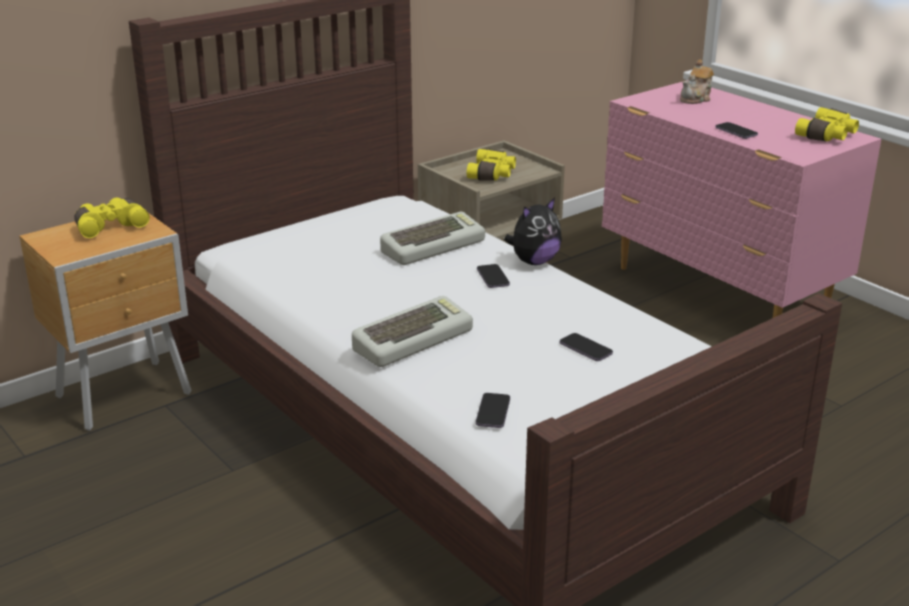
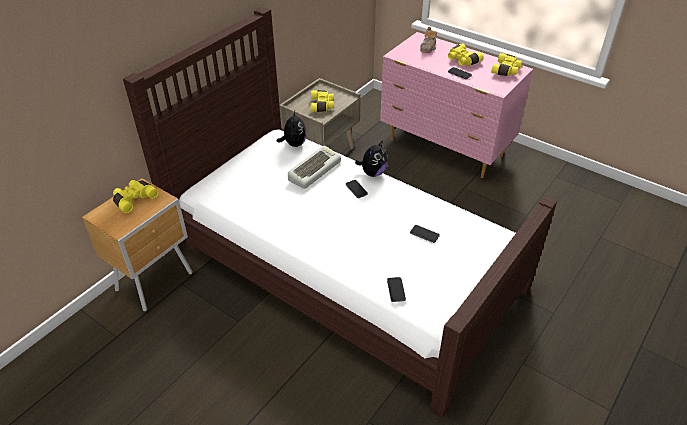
camera: 15 degrees left, 15 degrees up
(412, 339) = (333, 245): keyboard -> none
(416, 212) = (294, 144): none -> plush toy
(750, 117) = (462, 60): none -> yellow binoculars

